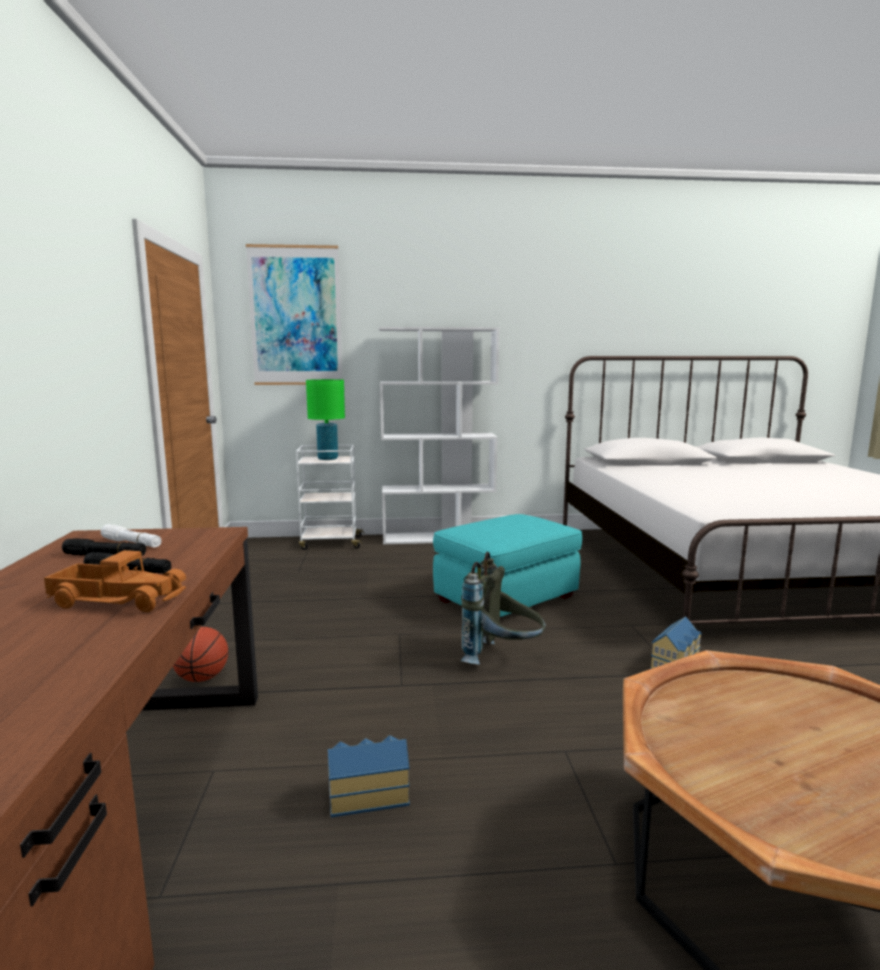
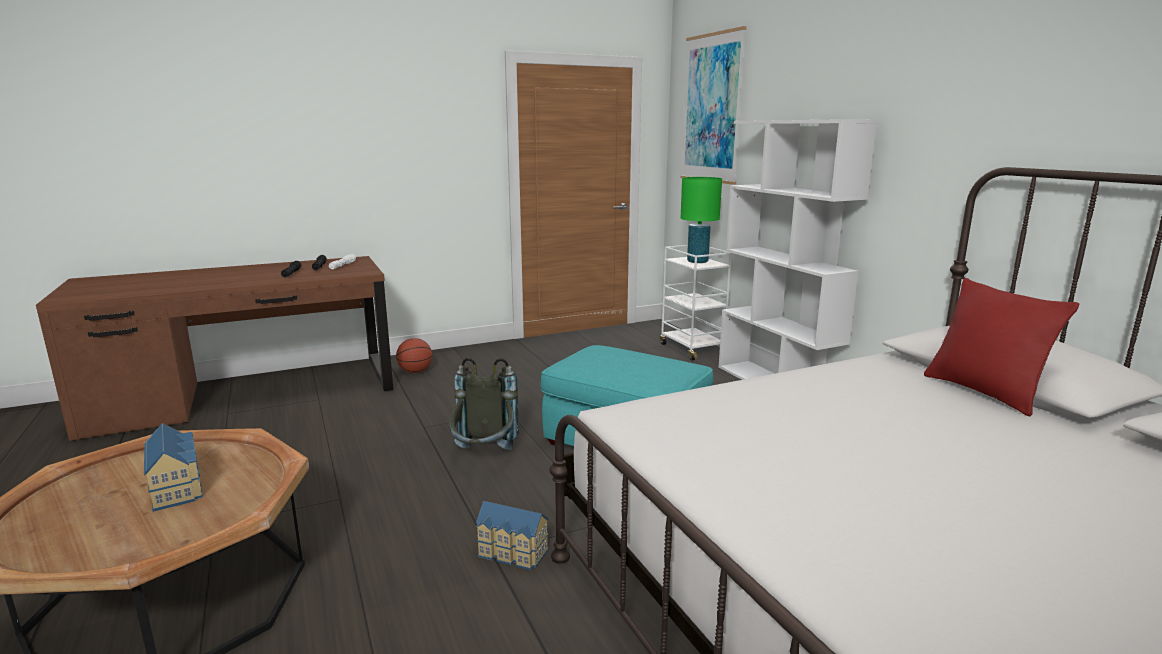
camera: 70 degrees right, 5 degrees up
(119, 599) = (250, 279): toy truck -> none
(367, 794) = (293, 440): toy house -> toy house (178, 487)
(667, 466) = (983, 392): none -> red pillow

